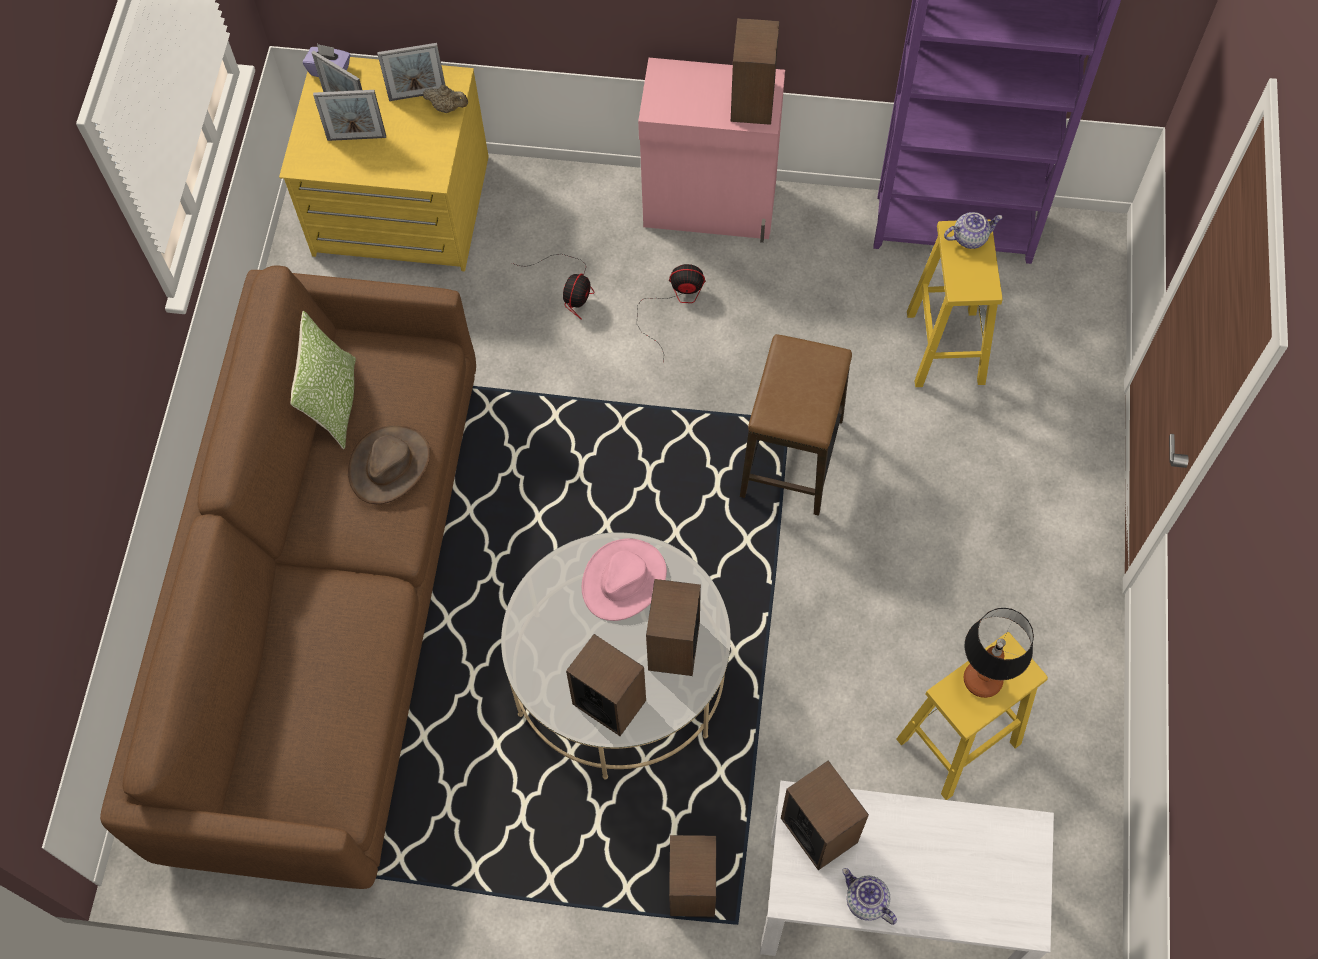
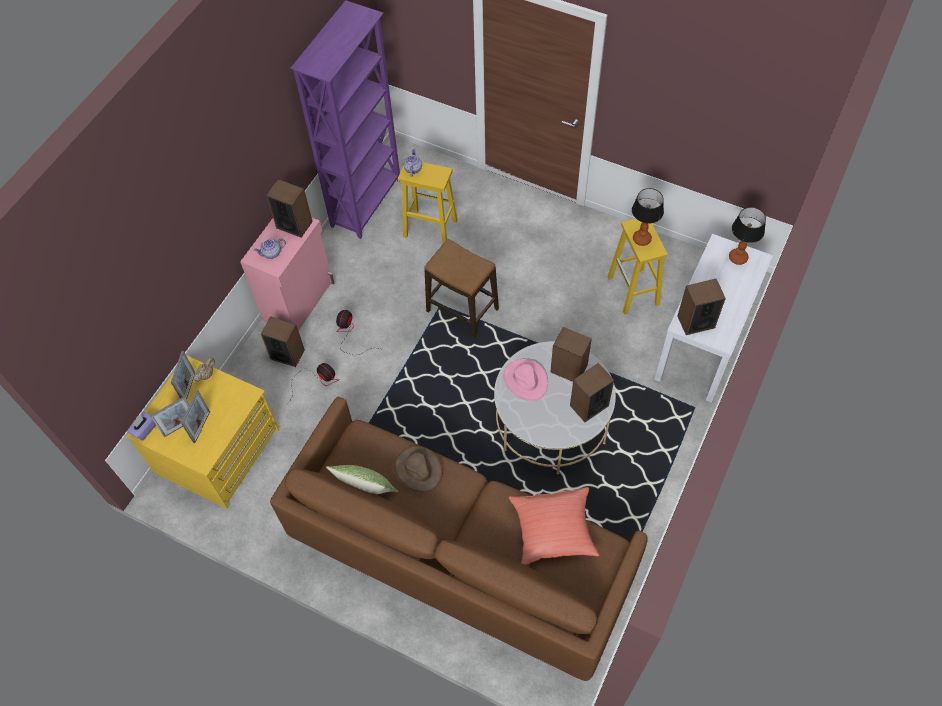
camera: 70 degrees left, 5 degrees down
(338, 708) = (553, 531): none -> red pillow
(693, 887) = (671, 421): speaker -> speaker (287, 354)
(865, 901) = (734, 314): teapot -> teapot (271, 253)
(1012, 878) = (737, 257): none -> table lamp

